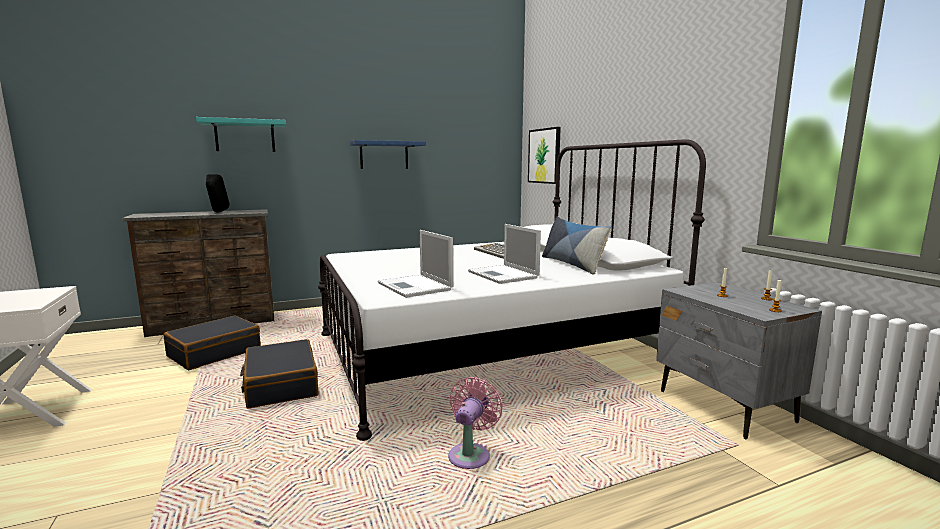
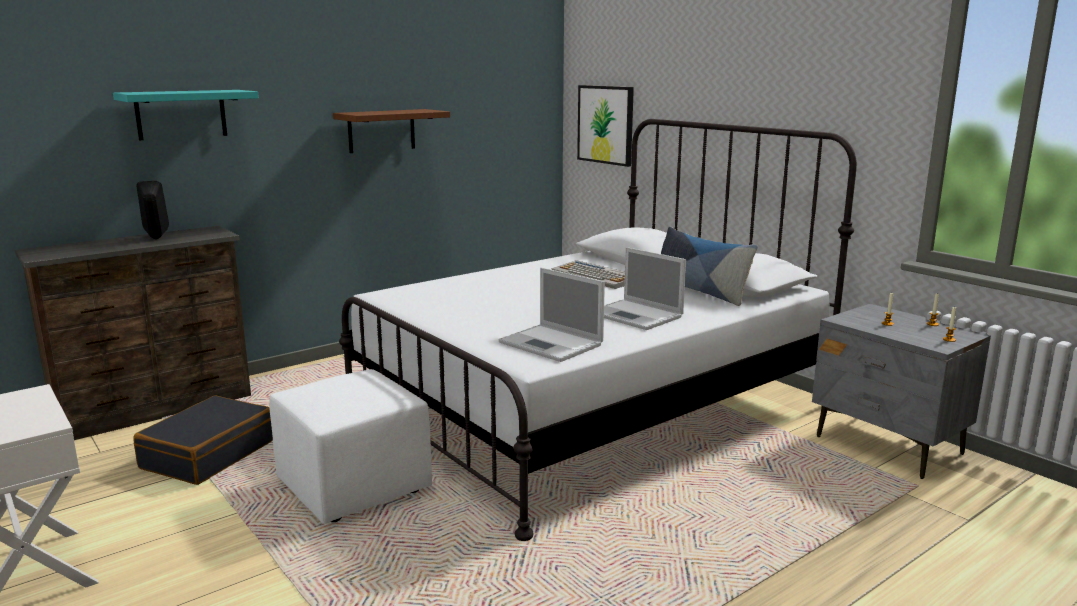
camera: 15 degrees left, 5 degrees up
(281, 385) = (355, 488): black suitcase -> white ottoman
(384, 155) = (381, 130): blue shelf -> brown shelf
(471, 454) = (659, 537): pink fan -> none

